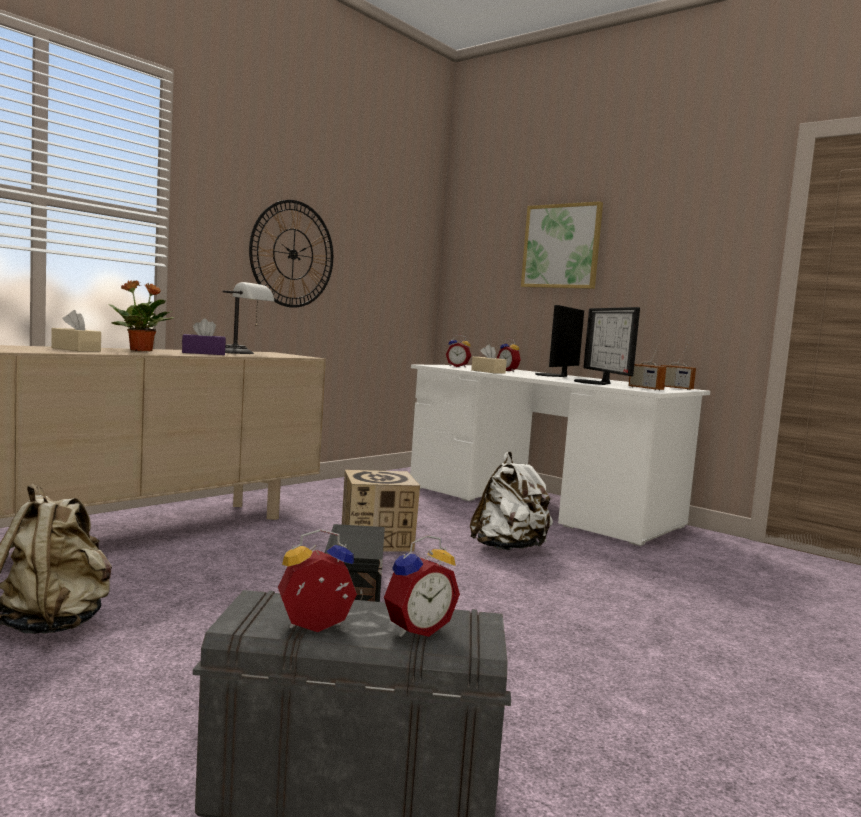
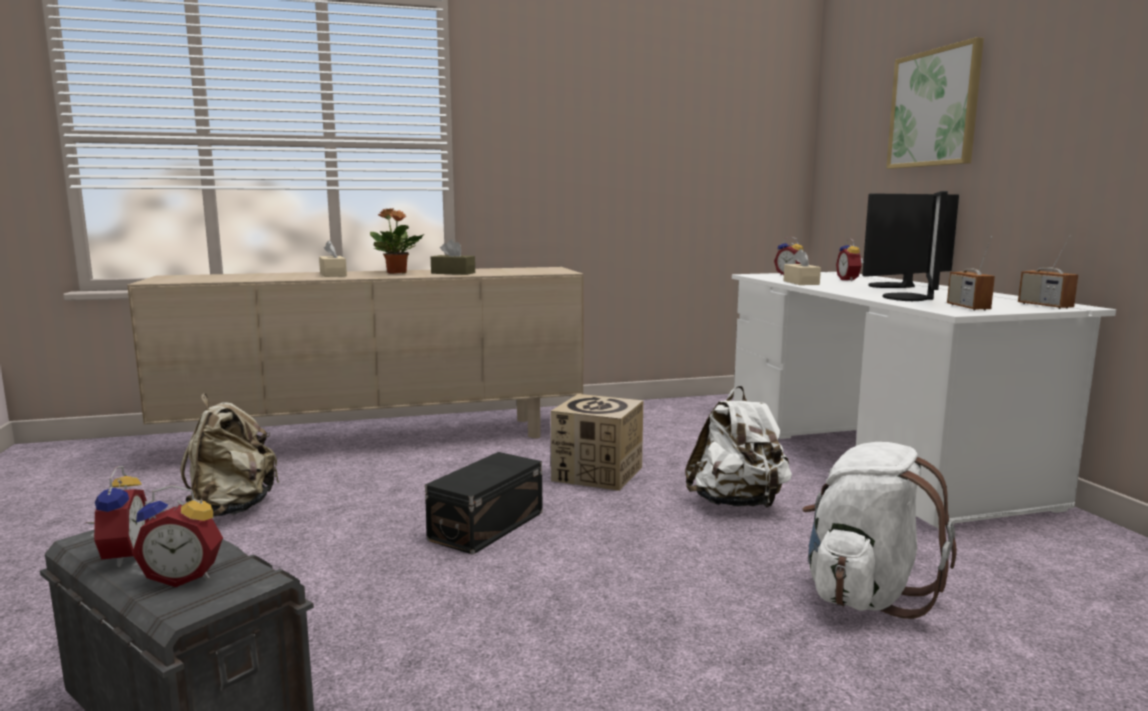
camera: 35 degrees right, 5 degrees up
(203, 353) = (453, 273): purple tissue box -> brown tissue box
(242, 353) = (506, 270): table lamp -> none
(293, 254) = (597, 161): wall clock -> none
(316, 628) = (121, 556): alarm clock -> alarm clock turned 60 degrees clockwise
(659, 589) = (864, 593): none -> white backpack

